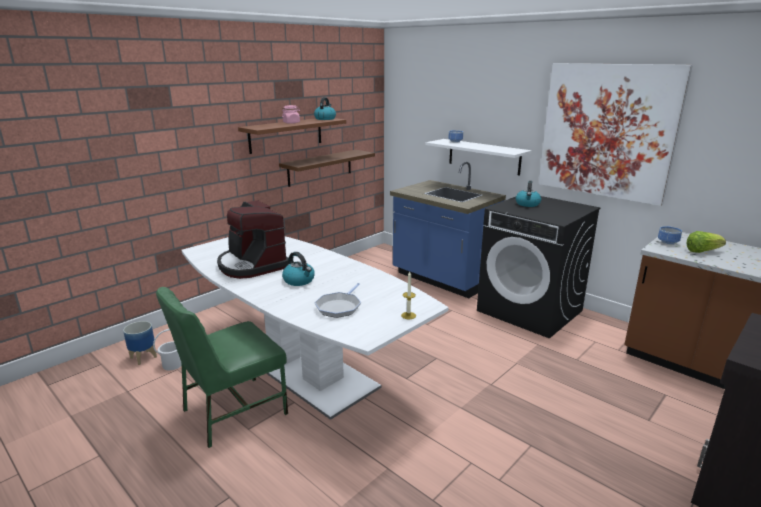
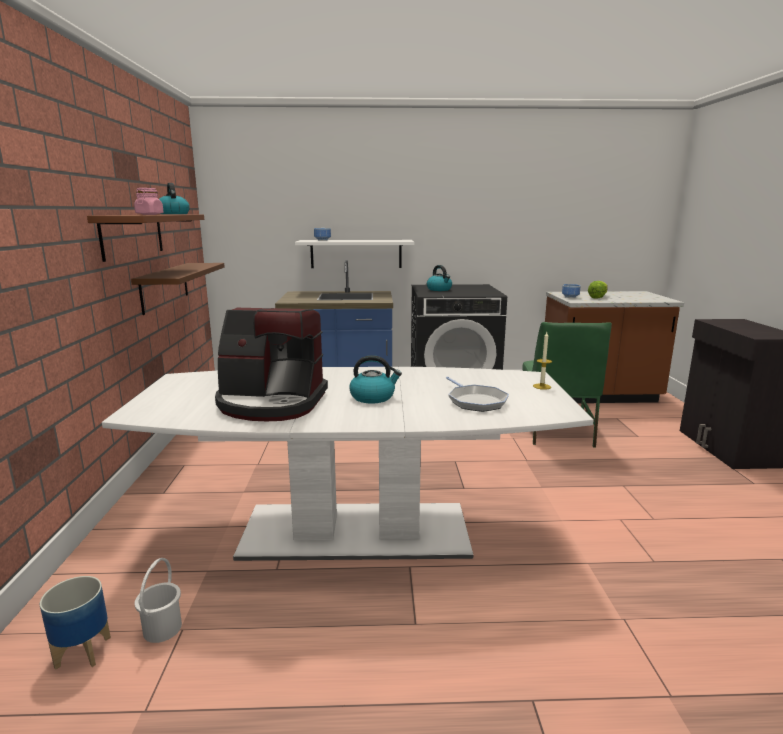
camera: 45 degrees left, 5 degrees down
(232, 411) = (362, 620): green chair -> green chair (557, 432)
(607, 131) = (485, 212): picture -> none

